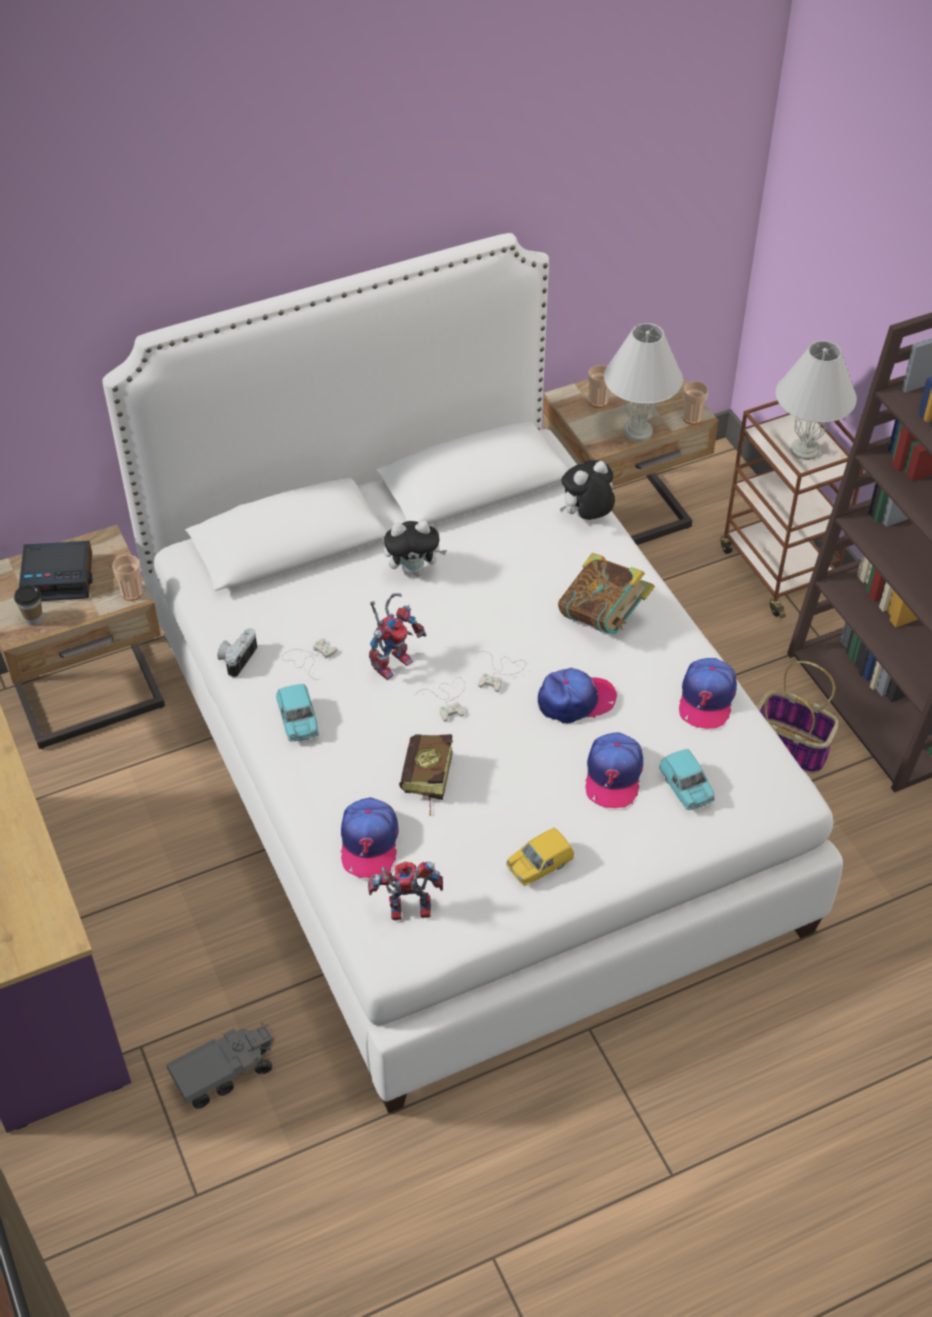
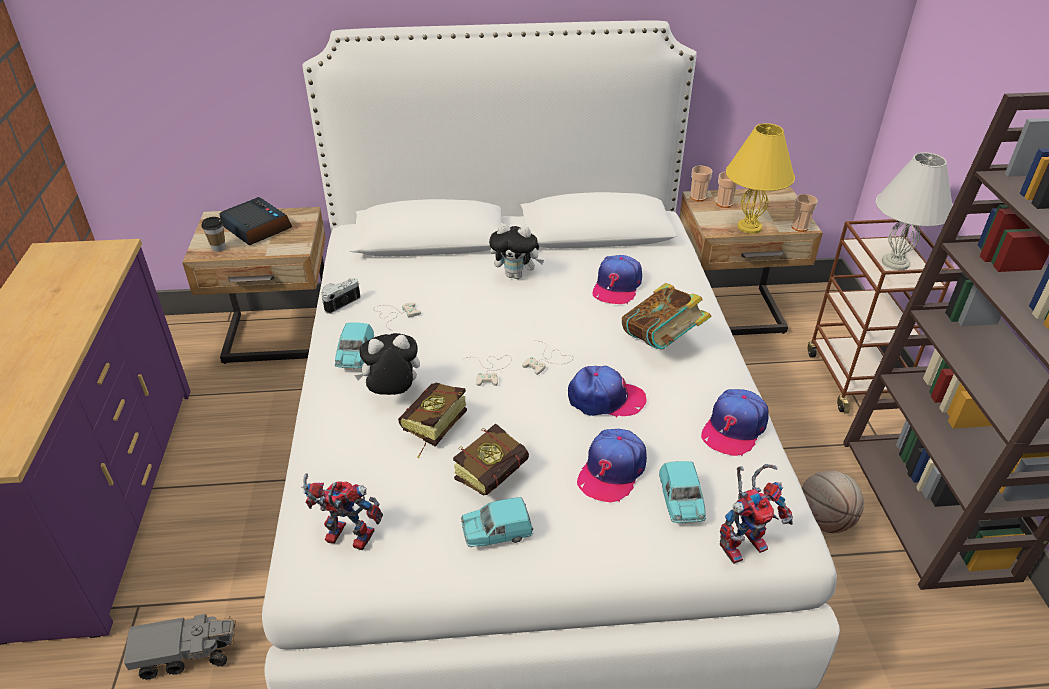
camera: 20 degrees right, 10 degrees down
(59, 577) = (256, 228): alarm clock -> alarm clock turned 150 degrees counterclockwise
(132, 593) = (298, 247): cup -> cup (698, 197)
(369, 842) = (350, 465): cap -> cap (616, 286)
(393, 661) = (461, 331): toy robot -> toy robot (744, 542)
(510, 807) = (496, 472): none -> book
(539, 866) = (497, 533): yellow toy car -> turquoise toy car
(586, 517) = (679, 270): plush toy -> plush toy (392, 394)
(637, 431) = (749, 226): white table lamp -> yellow table lamp
(790, 747) = (824, 520): basket -> basketball

